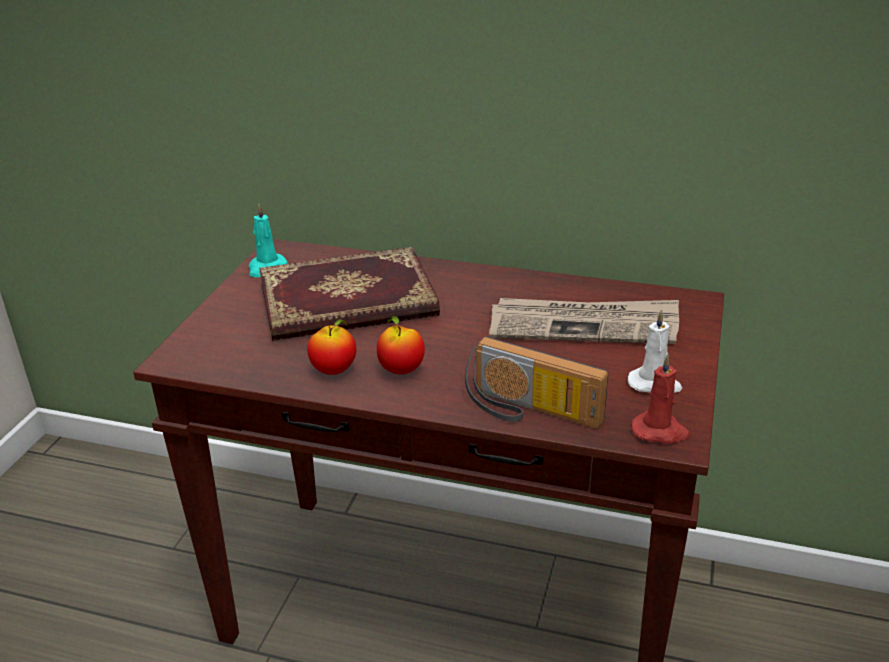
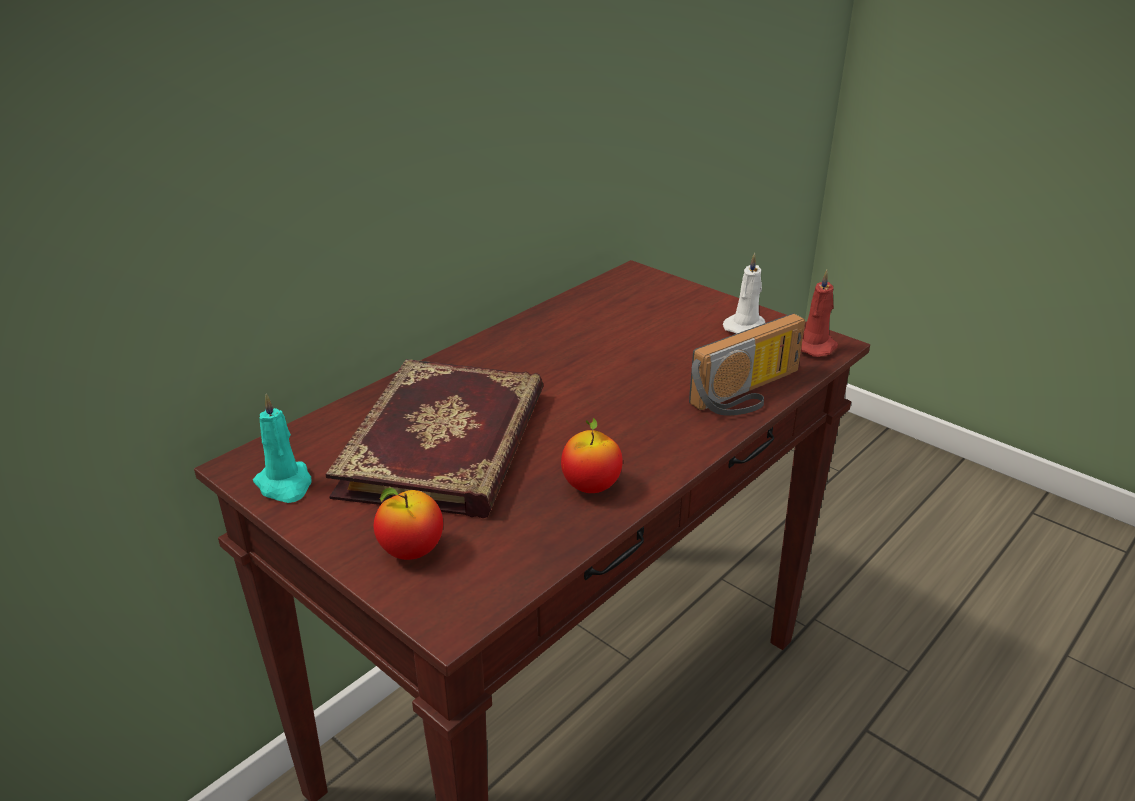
camera: 65 degrees left, 0 degrees up
(401, 370) = (626, 443): apple -> apple (411, 551)
(584, 325) = (628, 328): newspaper -> none

